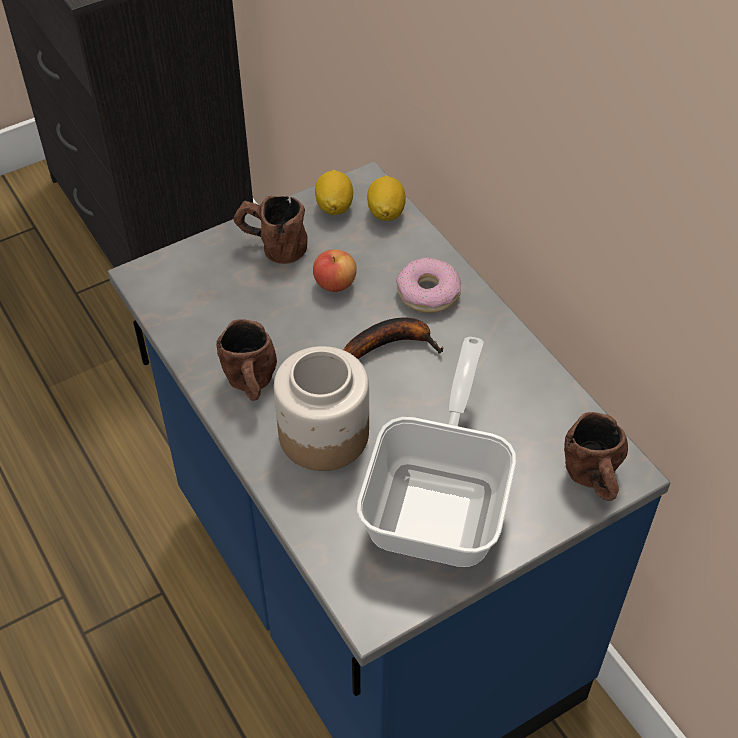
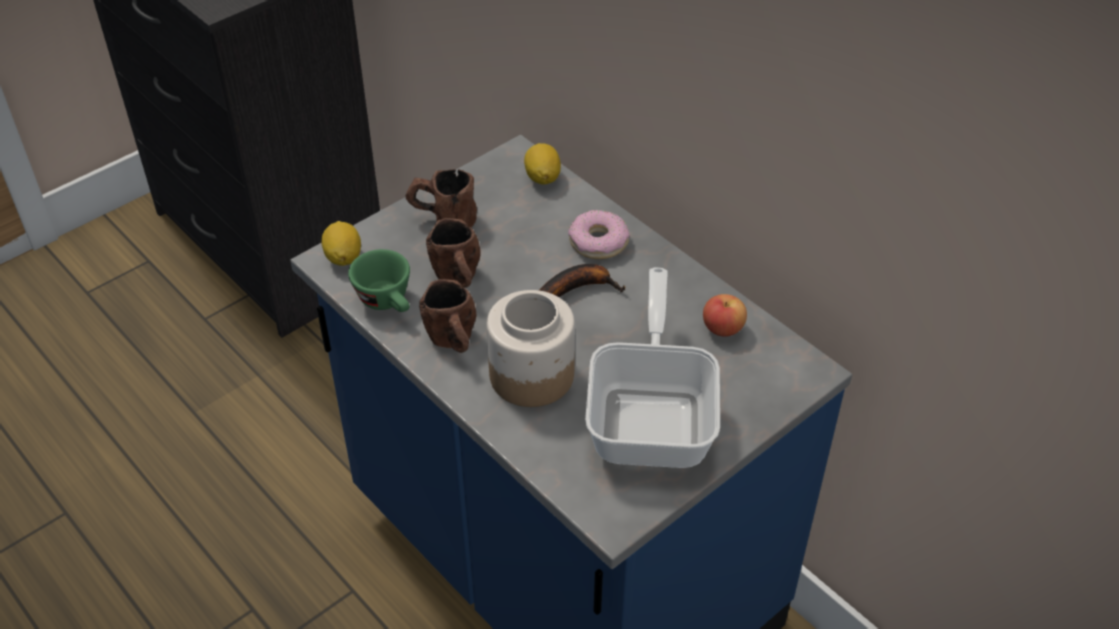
camera: 10 degrees left, 5 degrees down
(195, 331) = (388, 302): none -> green cup
(334, 206) = (493, 178): lemon -> lemon (343, 257)
(335, 283) = (510, 244): apple -> apple (723, 328)
(594, 482) = (786, 382): brown mug -> brown mug (459, 280)

